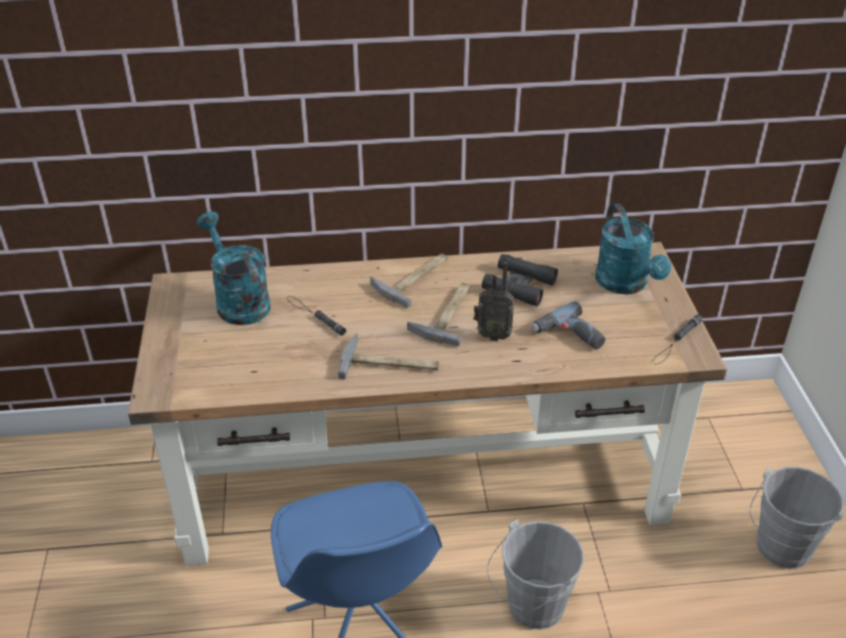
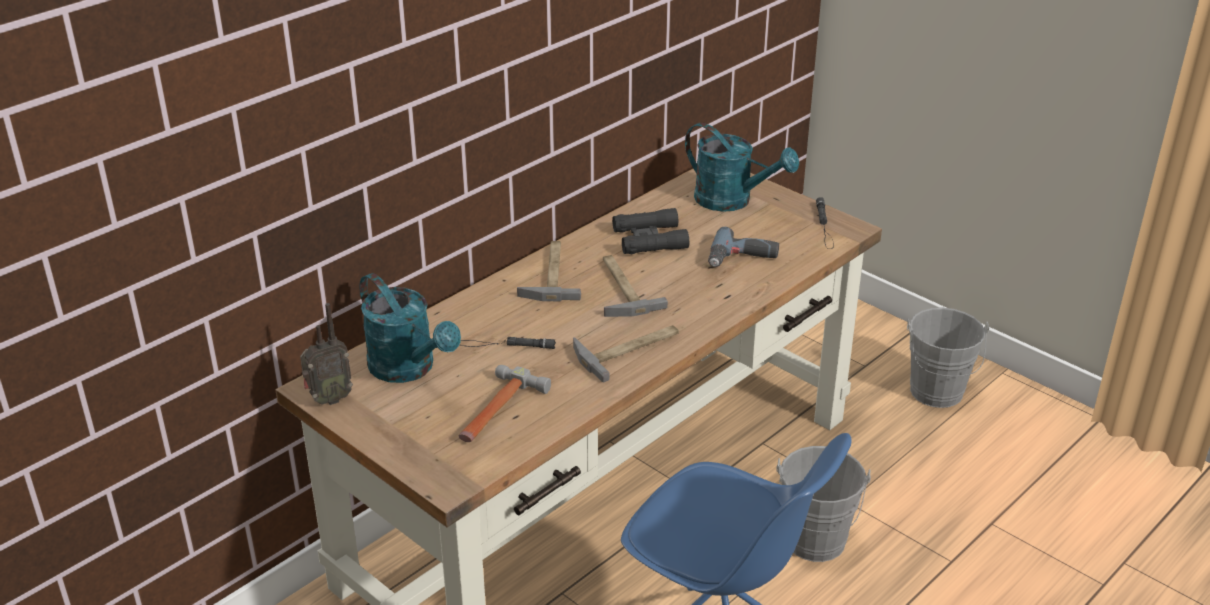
camera: 40 degrees left, 5 degrees down
(238, 301) = (409, 369): turquoise watering can -> turquoise watering can turned 150 degrees counterclockwise
(247, 361) = (497, 412): none -> hammer
(492, 335) = (682, 287): radio -> radio (328, 399)

